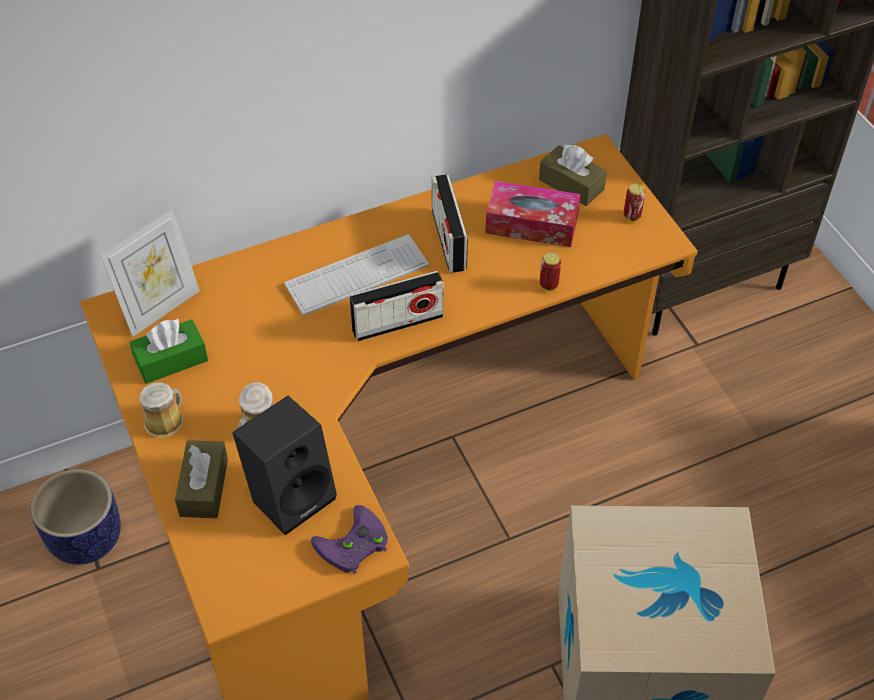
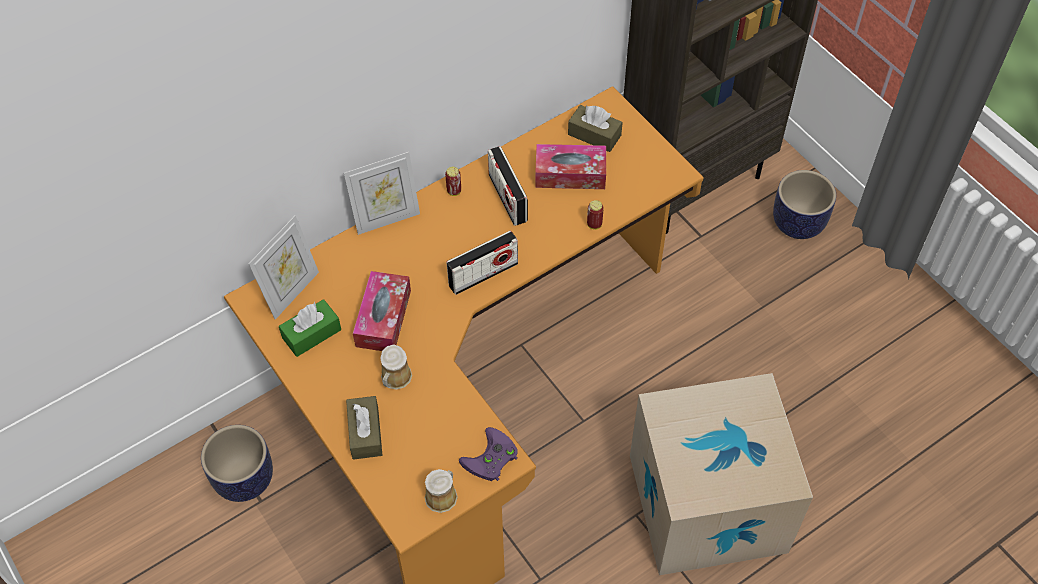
camera: 10 degrees left, 5 degrees up
(166, 420) = (321, 384): mug -> mug (442, 496)
(262, 355) = (383, 318): none -> tissue box
(291, 494) = (434, 427): black speaker -> none
(297, 243) = (386, 219): none -> picture frame
(357, 275) = (442, 239): keyboard -> none
(631, 217) = (647, 156): can -> can (454, 191)
(821, 347) = (798, 222): none -> planter

